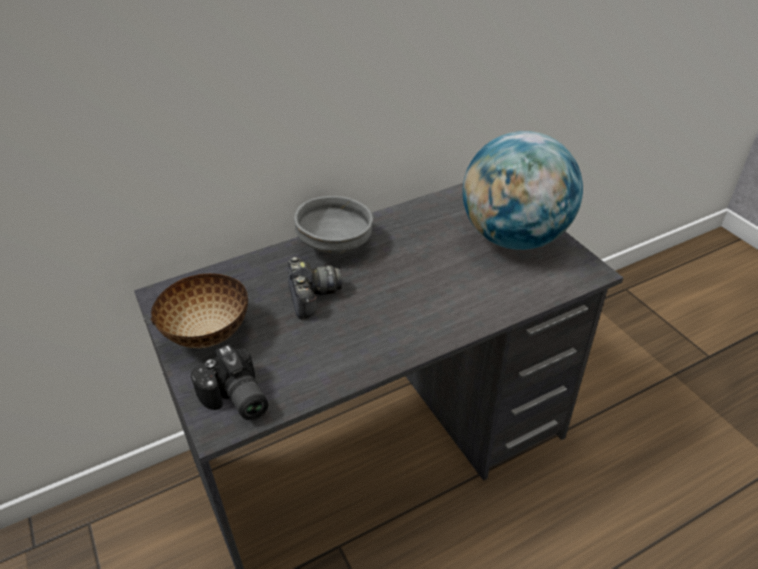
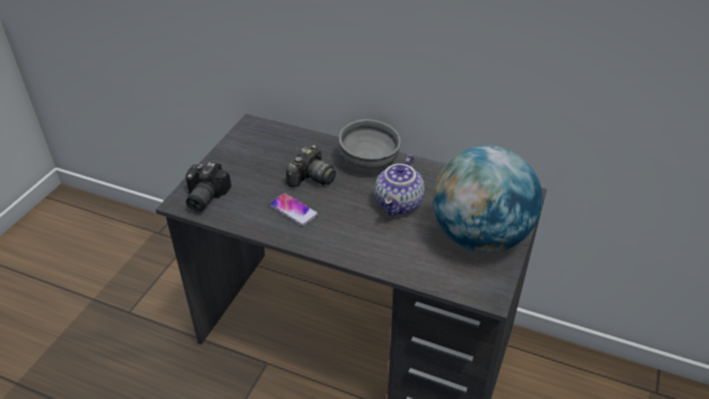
camera: 50 degrees right, 0 degrees up
(208, 332) = (241, 158): bowl -> none
(346, 335) = (293, 210): none -> phone
(422, 259) = (399, 205): none -> teapot

